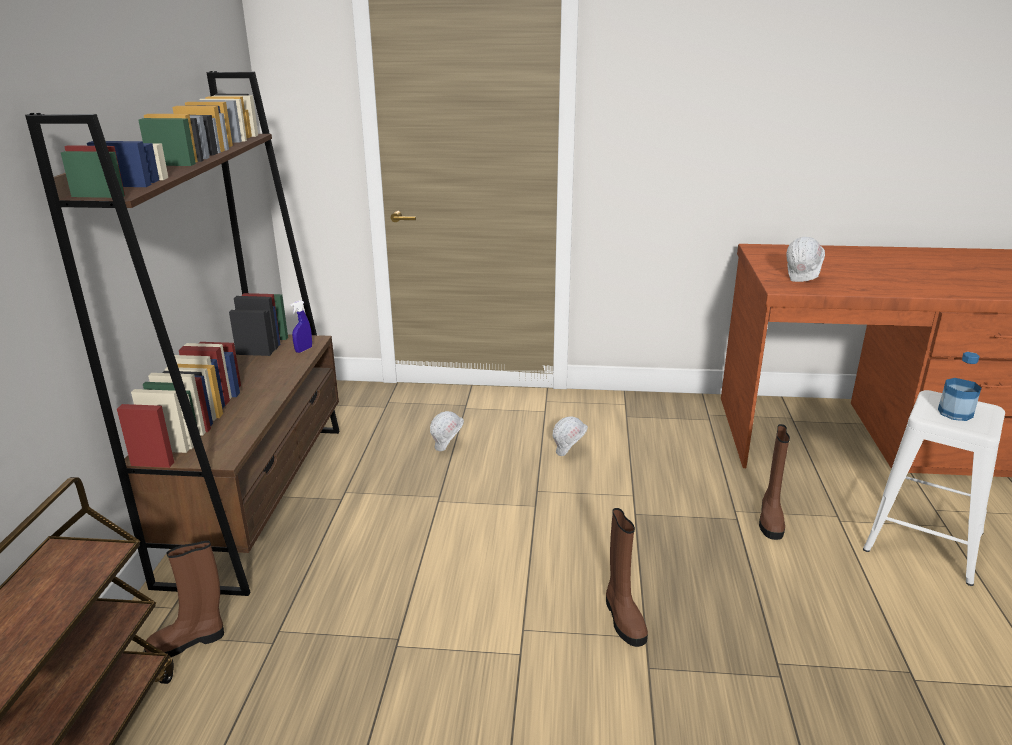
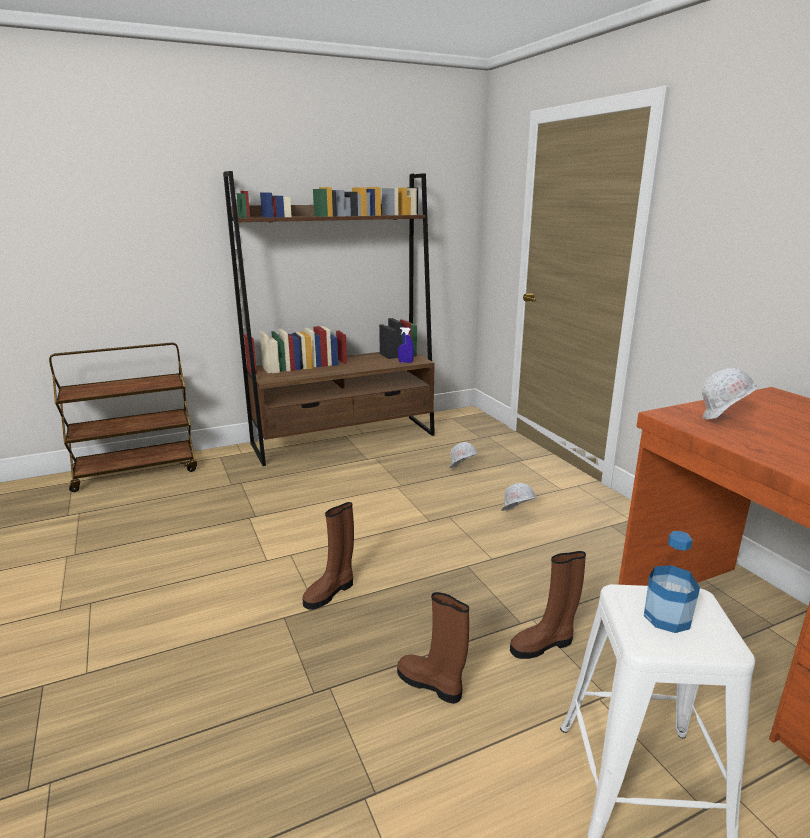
camera: 60 degrees right, 5 degrees down
(188, 642) = (220, 465): brown boot -> brown boot (431, 684)

